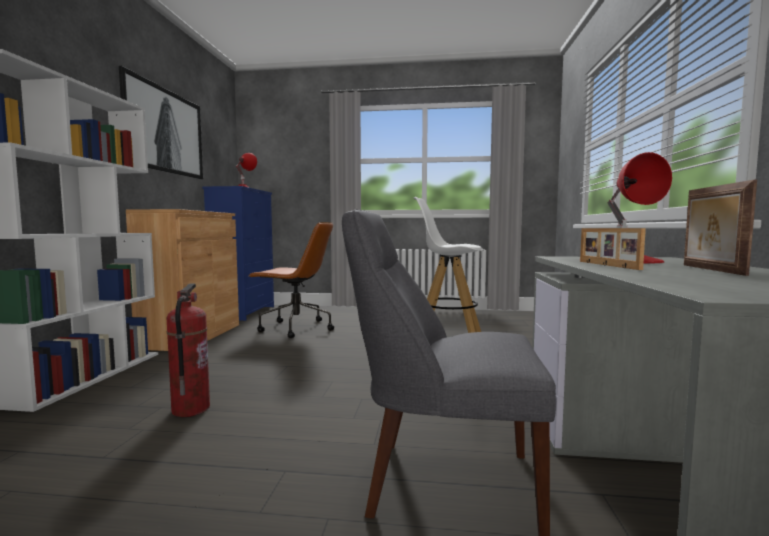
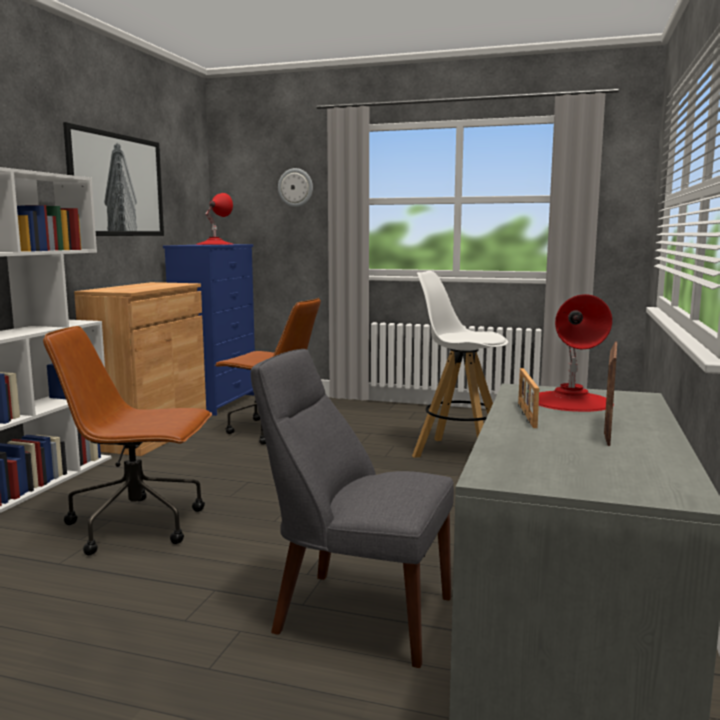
camera: 10 degrees right, 5 degrees up
(191, 409) = (139, 525): fire extinguisher -> brown office chair
(304, 151) = (295, 187): none -> wall clock

